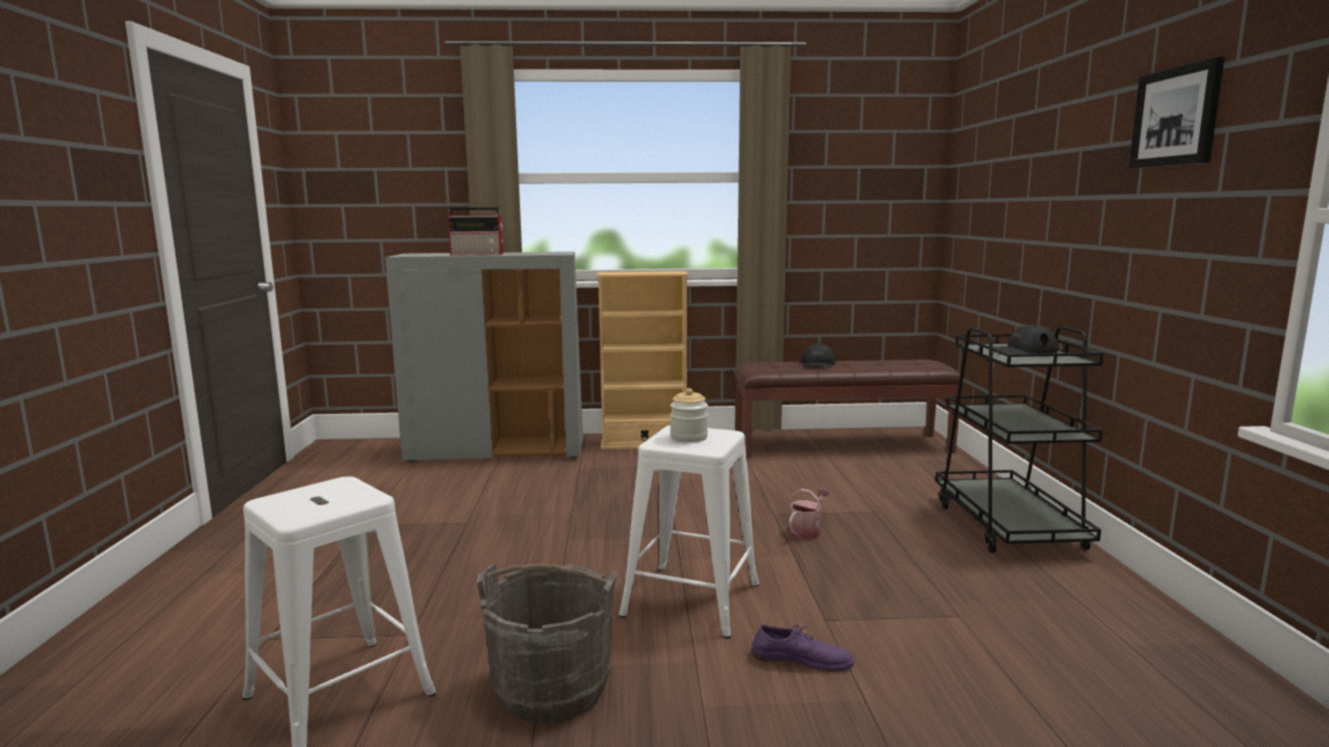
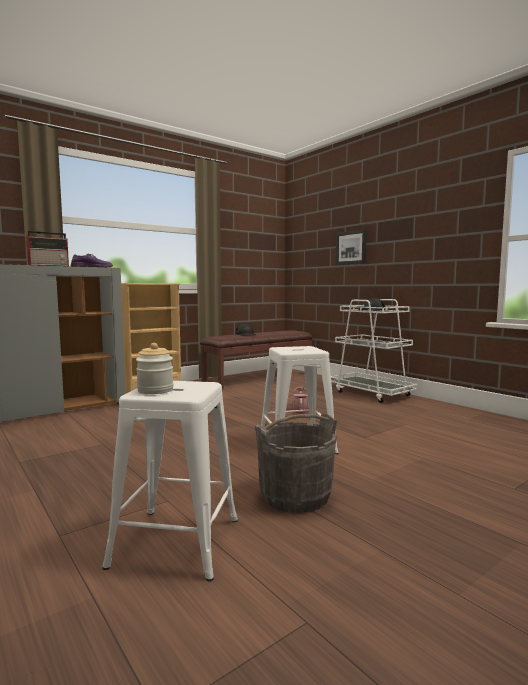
camera: 35 degrees left, 5 degrees down
(689, 437) = (295, 349): jar -> jar (155, 390)
(801, 658) = (378, 452): purple shoe -> purple shoe (92, 267)
(1008, 526) = (371, 394): black cart -> white cart
(1176, 117) = (432, 205): picture -> picture (351, 247)

